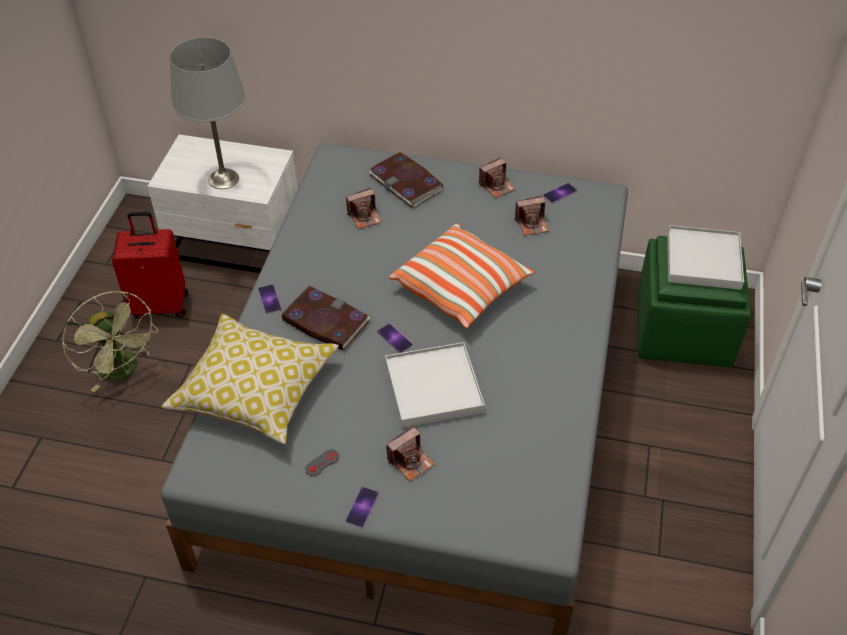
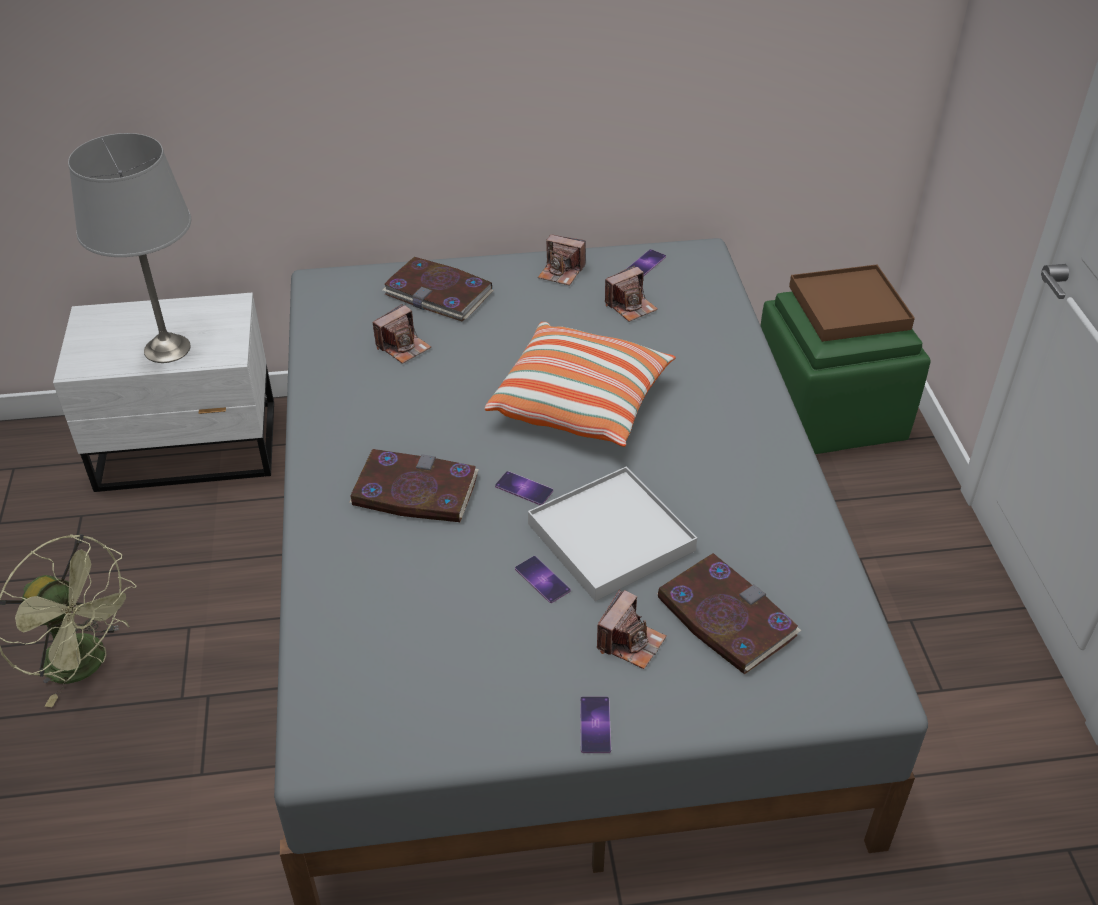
camera: 20 degrees left, 5 degrees down
(160, 304) = (108, 557): red suitcase -> none
(255, 390) = (357, 610): pillow -> none
(269, 299) = (318, 482): phone -> phone (542, 579)
(322, 463) = (506, 681): grey game controller -> none
(479, 463) = (725, 617): none -> book
(497, 186) = (561, 272): camera -> camera turned 75 degrees clockwise
(703, 260) = (849, 308): white tray -> brown tray

